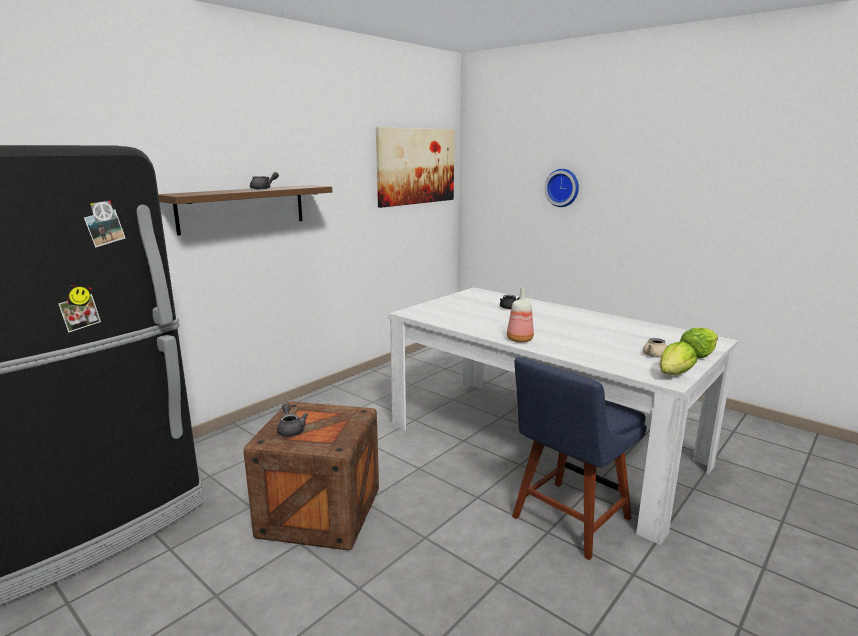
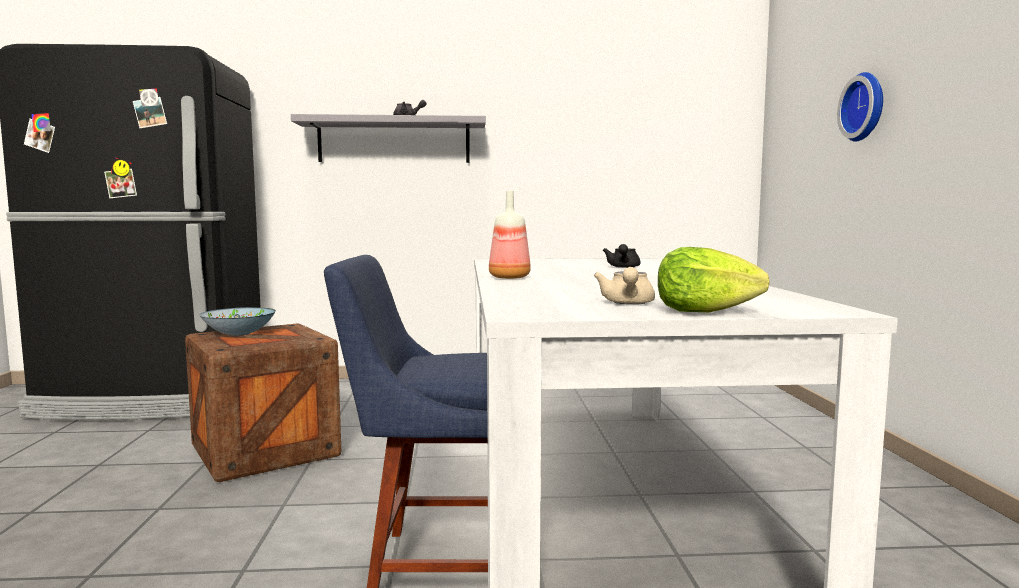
camera: 45 degrees right, 10 degrees down
(243, 208) = (394, 141): brown shelf -> grey shelf
(290, 429) = (239, 334): grey teapot -> bowl
(416, 166) = (668, 106): picture -> none
(674, 374) = (559, 313): lettuce -> none

